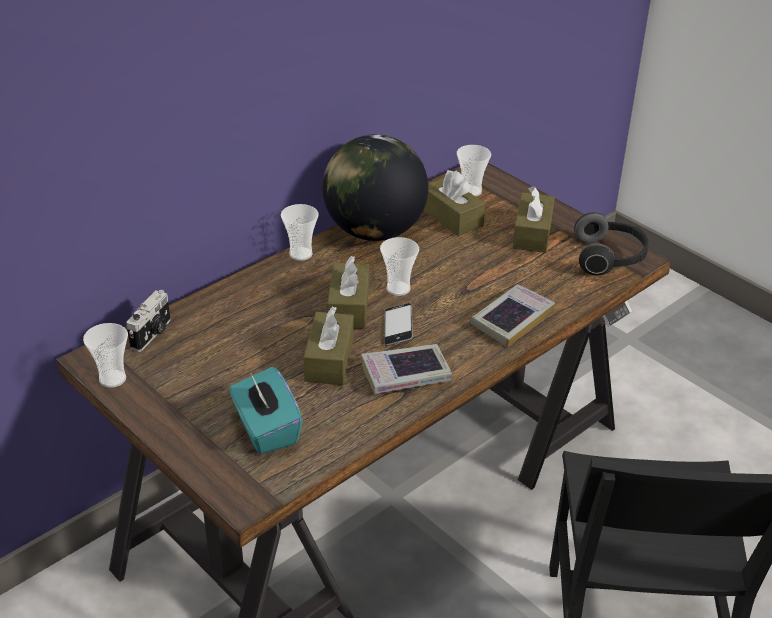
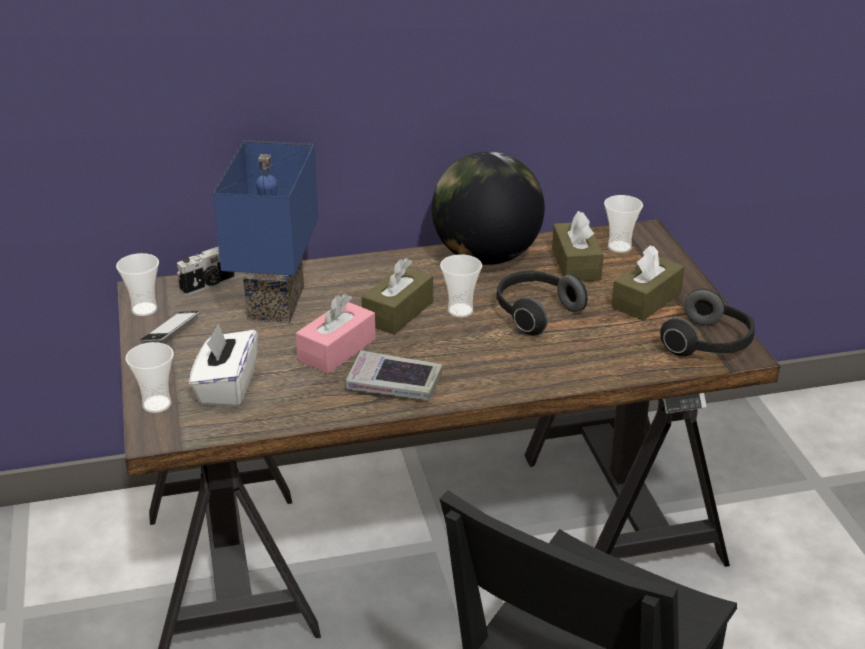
camera: 30 degrees right, 5 degrees down
(228, 332) = (272, 302): none -> blue table lamp
(266, 429) = (226, 387): turquoise tissue box -> white tissue box
(301, 254) = (398, 257): cup -> cup (156, 404)
(329, 360) = (337, 350): brown tissue box -> pink tissue box
(398, 328) = (426, 343): phone -> phone (171, 331)
(459, 272) = (535, 313): none -> headphones
(512, 320) = (546, 369): book -> none

